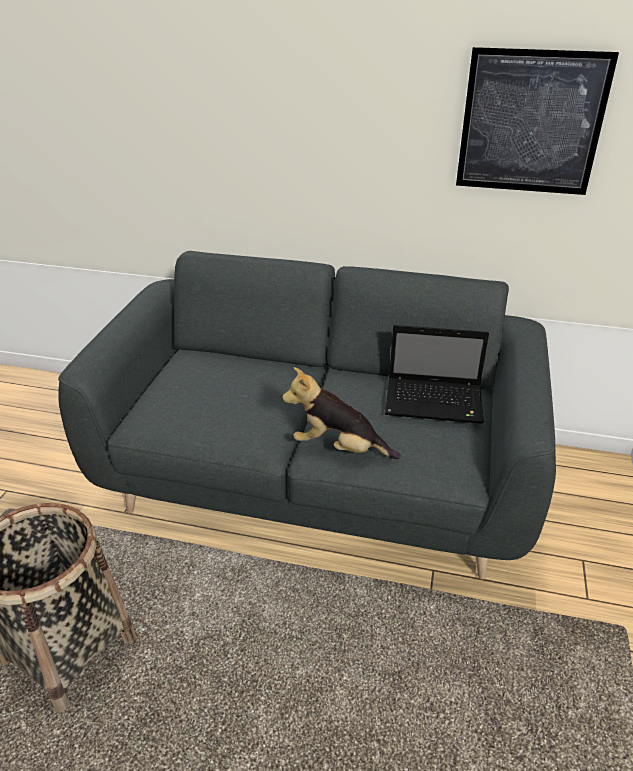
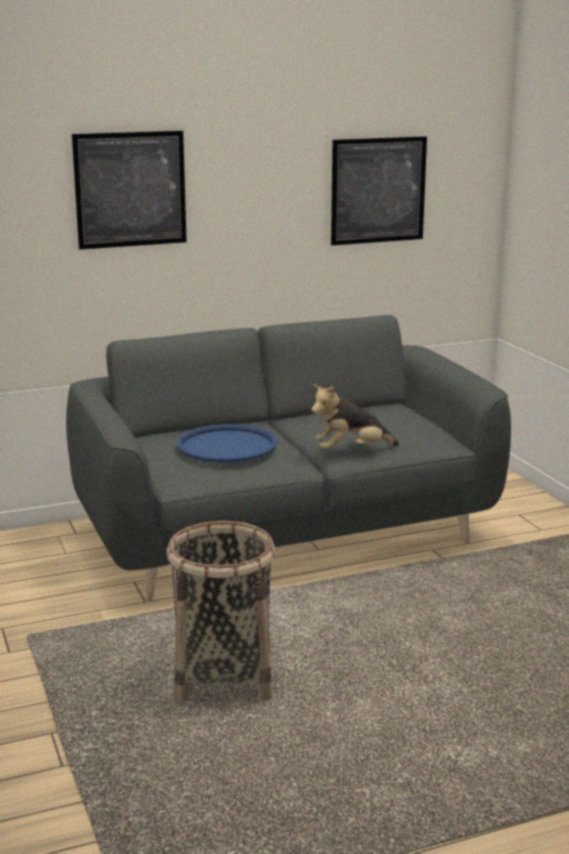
camera: 35 degrees left, 15 degrees down
(221, 90) = (130, 189): none -> picture
(230, 393) = (227, 445): none -> blue tray
(436, 402) = (383, 413): laptop -> none

